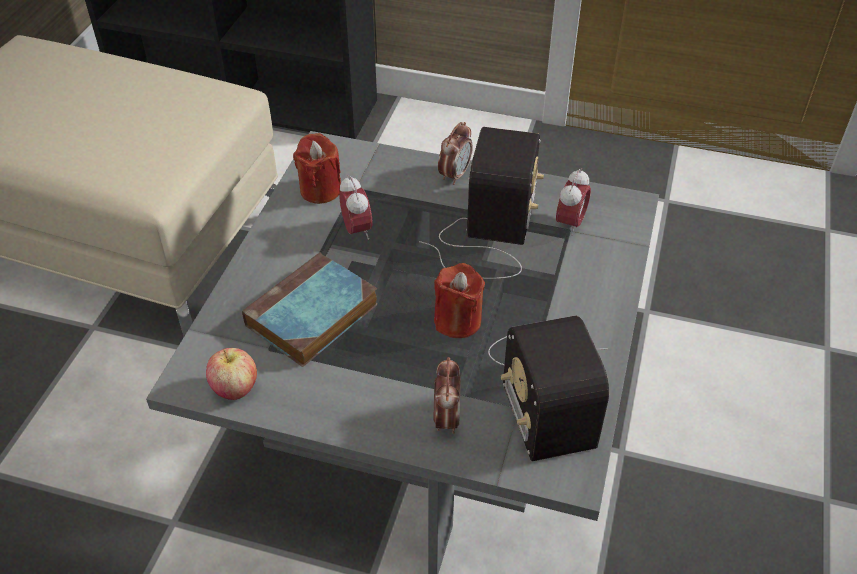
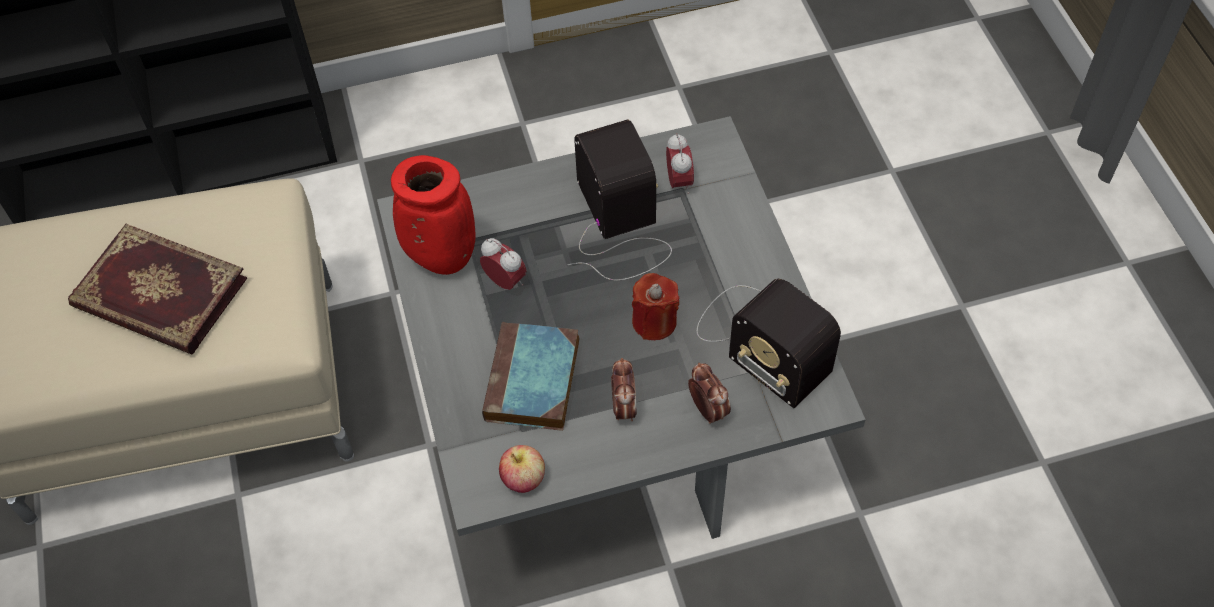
camera: 30 degrees left, 10 degrees up
(91, 118) = (159, 295): none -> book
(320, 190) = (439, 257): red candle -> red vase
(454, 175) = (547, 182): alarm clock -> alarm clock (624, 407)

